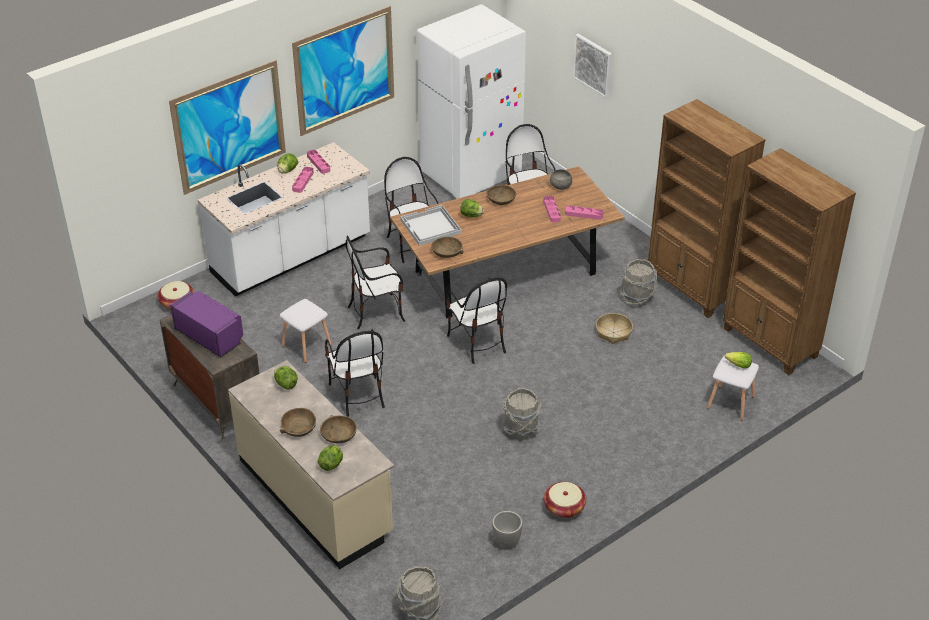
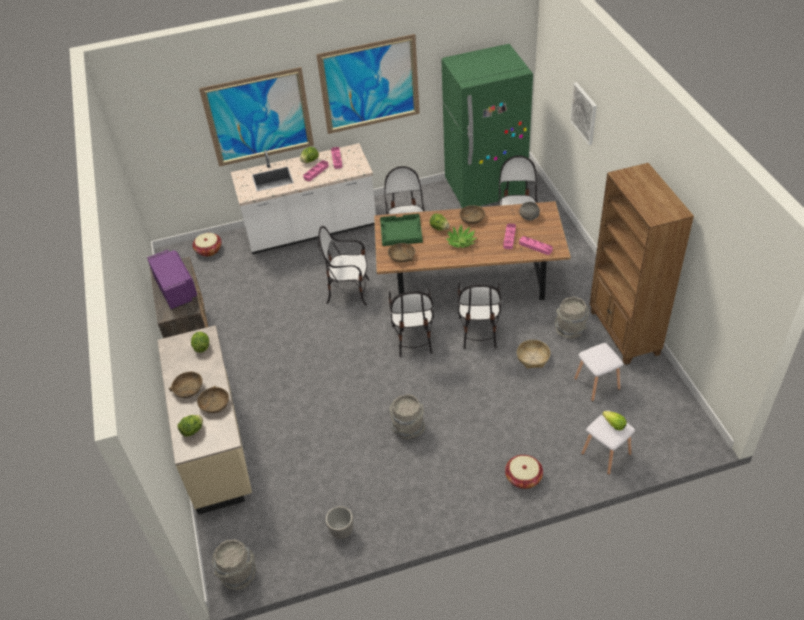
camera: 25 degrees right, 5 degrees up
(306, 346) = (280, 309): white stool -> white stool (596, 384)
(357, 394) = (296, 360): chair -> chair (478, 332)
(430, 227) = (400, 231): white tray -> green tray
(471, 175) = (485, 189): white fridge -> green fridge
(503, 225) = (461, 242): none -> potted plant
(564, 507) = (406, 514): basket -> basket (523, 477)
(770, 343) = (672, 404): brown bookcase -> none

